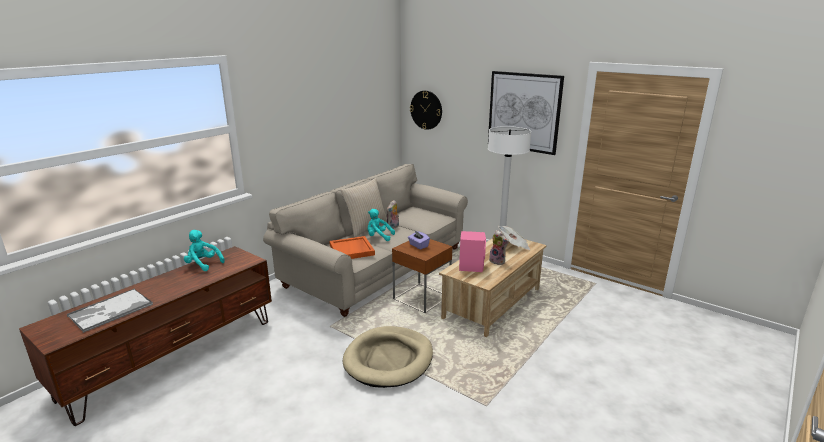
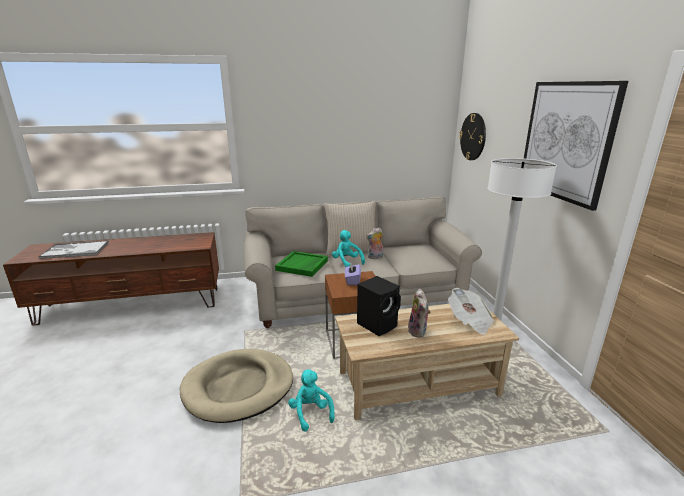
camera: 40 degrees right, 0 degrees up
(203, 264) = (172, 238): turquoise plush toy -> turquoise plush toy (311, 413)
(352, 250) = (302, 265): orange tray -> green tray
(471, 266) = (378, 324): pink speaker -> black speaker

